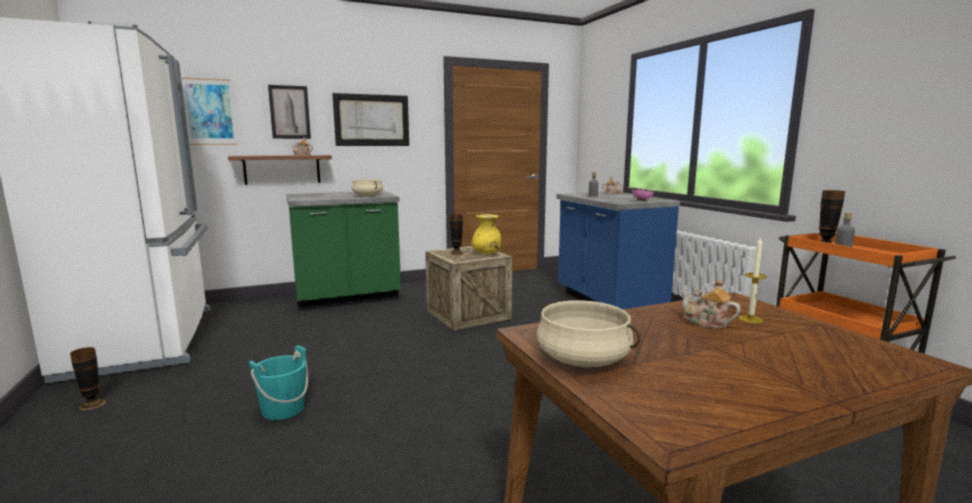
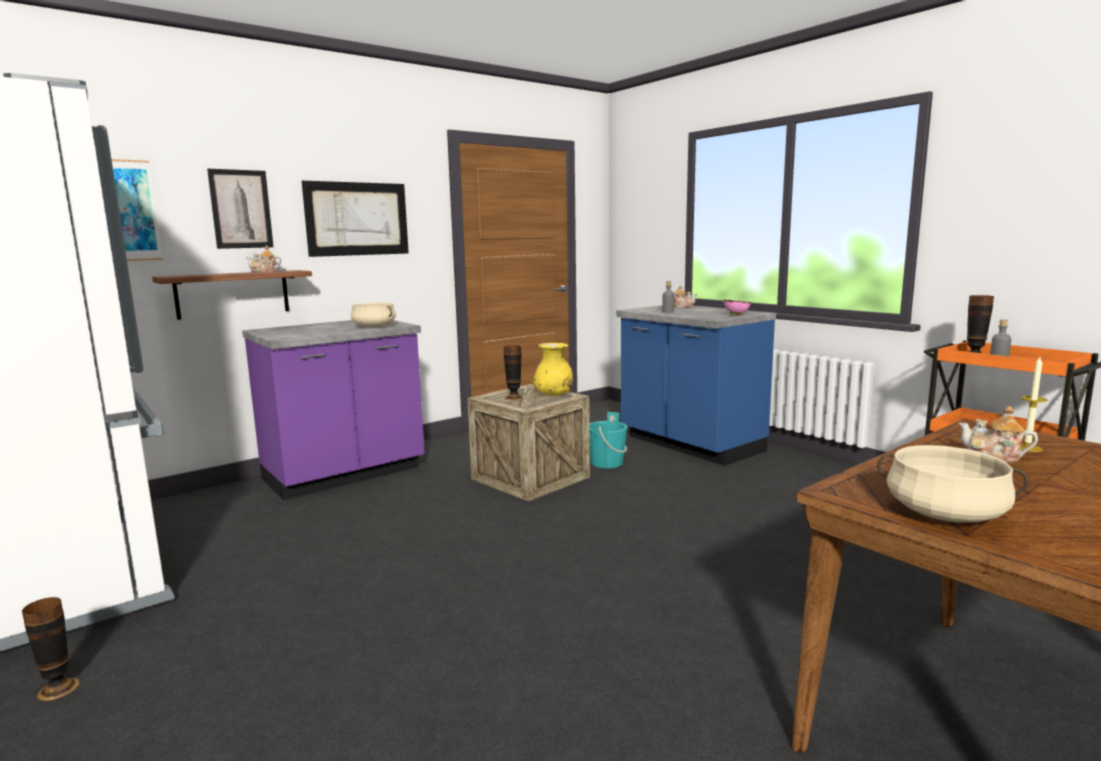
camera: 15 degrees left, 0 degrees up
(283, 409) = (380, 642): turquoise bucket -> turquoise bucket (606, 463)
(347, 299) = (345, 475): green counter -> purple counter

